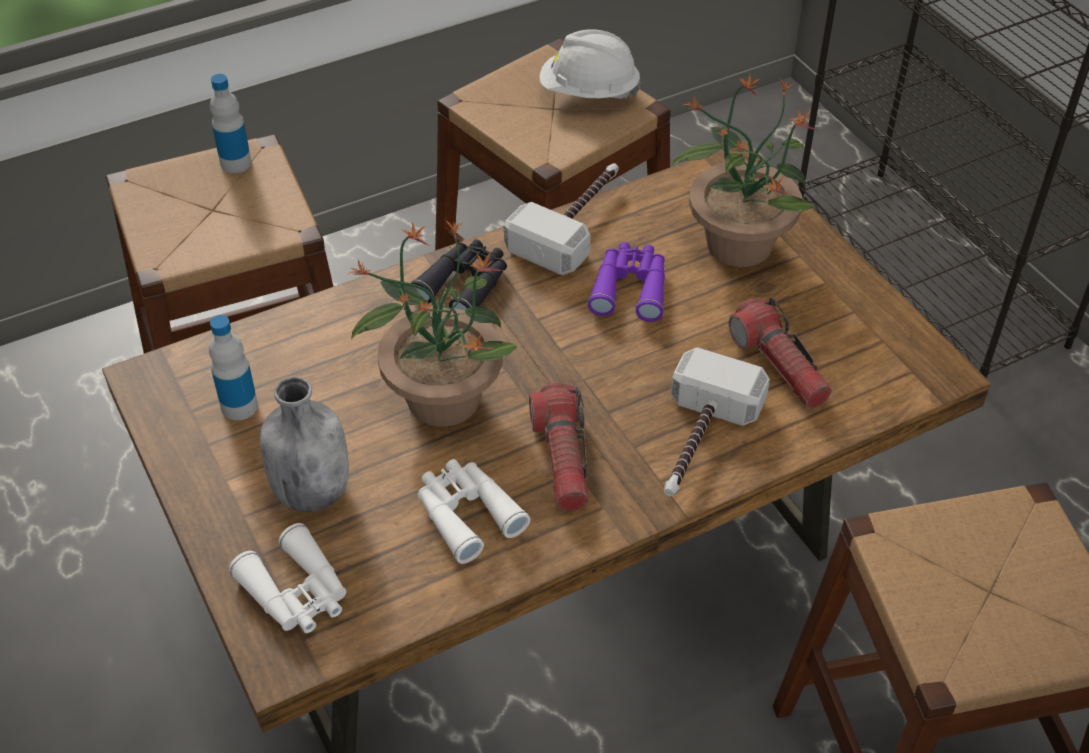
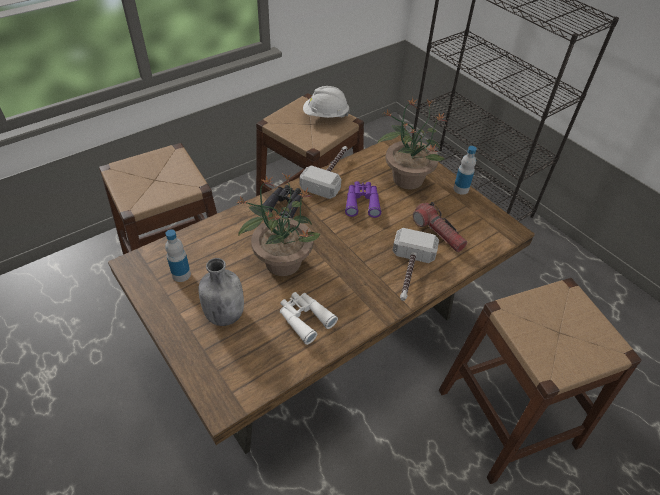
camera: 10 degrees left, 0 degrees up
(236, 163) = (163, 157): bottle -> bottle (461, 189)
(297, 593) = (225, 369): white binoculars -> none
(562, 458) = (346, 286): flashlight -> none

